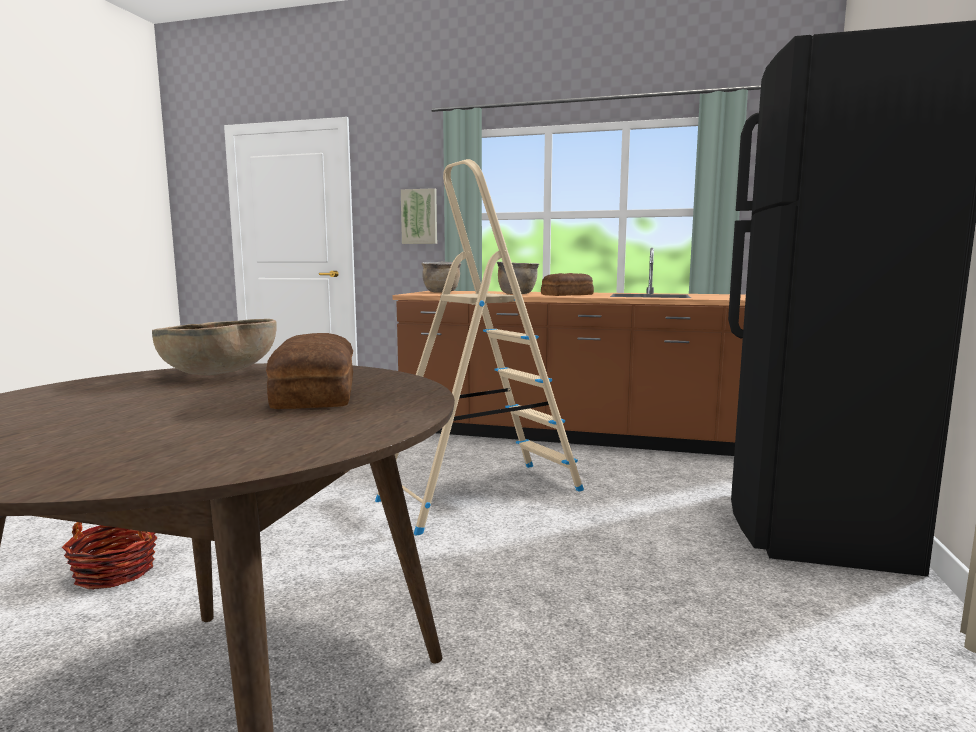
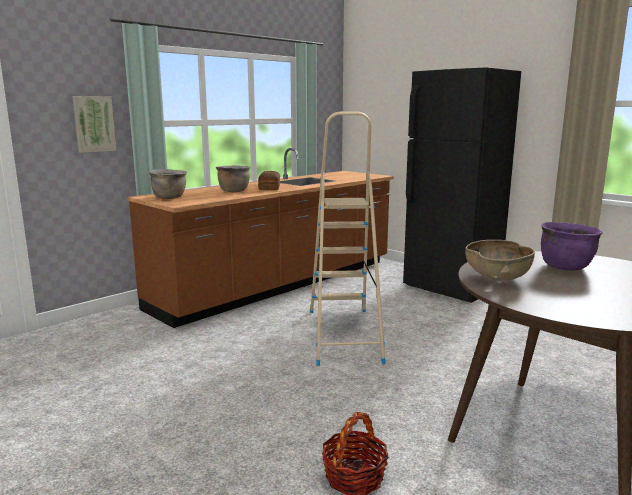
camera: 60 degrees left, 5 degrees up
(317, 393) = (566, 267): bread -> purple cooking pot

